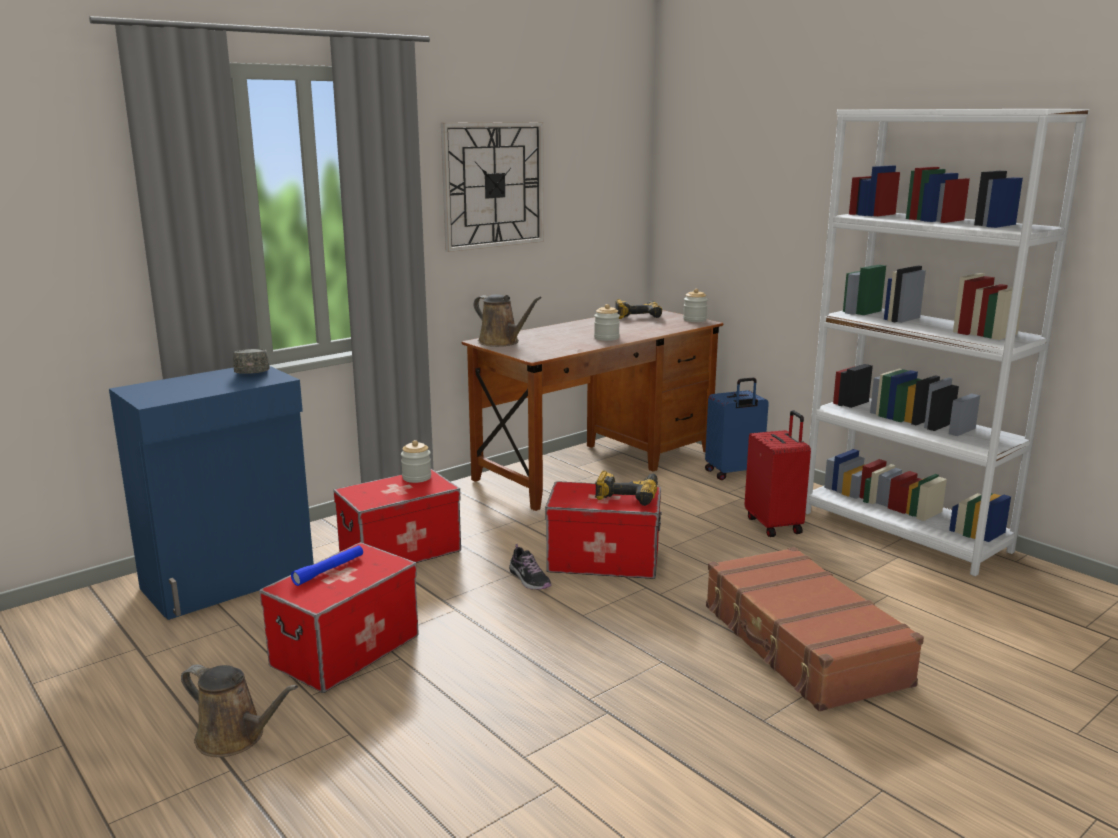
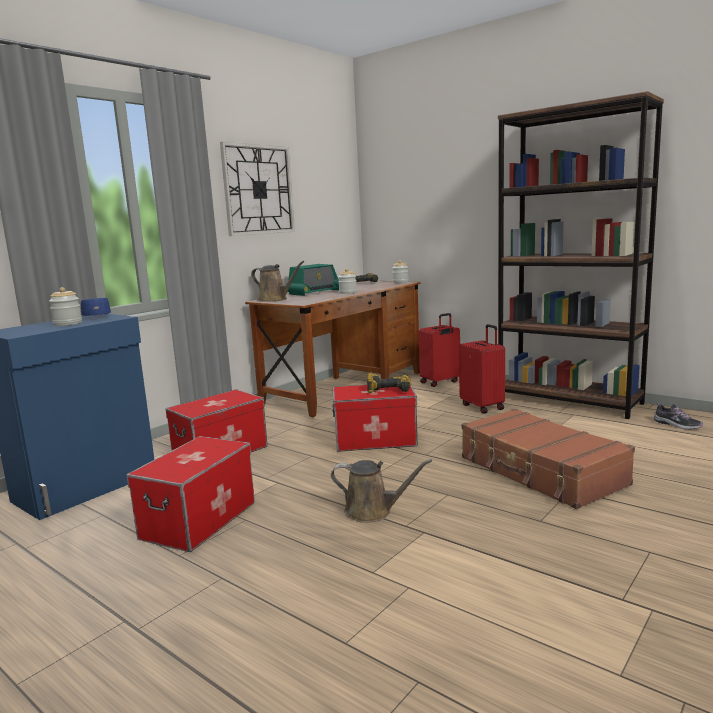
camera: 10 degrees left, 5 degrees down
(235, 738) = (122, 596): brown watering can -> brown watering can (373, 511)
(253, 372) = (97, 316): grey cap -> blue cap
(329, 570) = (181, 455): blue flashlight -> none
(416, 478) = (228, 395): jar -> jar (67, 323)
(529, 579) = (326, 457): shoe -> shoe (677, 425)
(563, 330) = (315, 292): none -> radio
(733, 473) = (440, 382): blue suitcase -> red suitcase
(904, 531) = (569, 401): white bookcase -> brown bookcase

